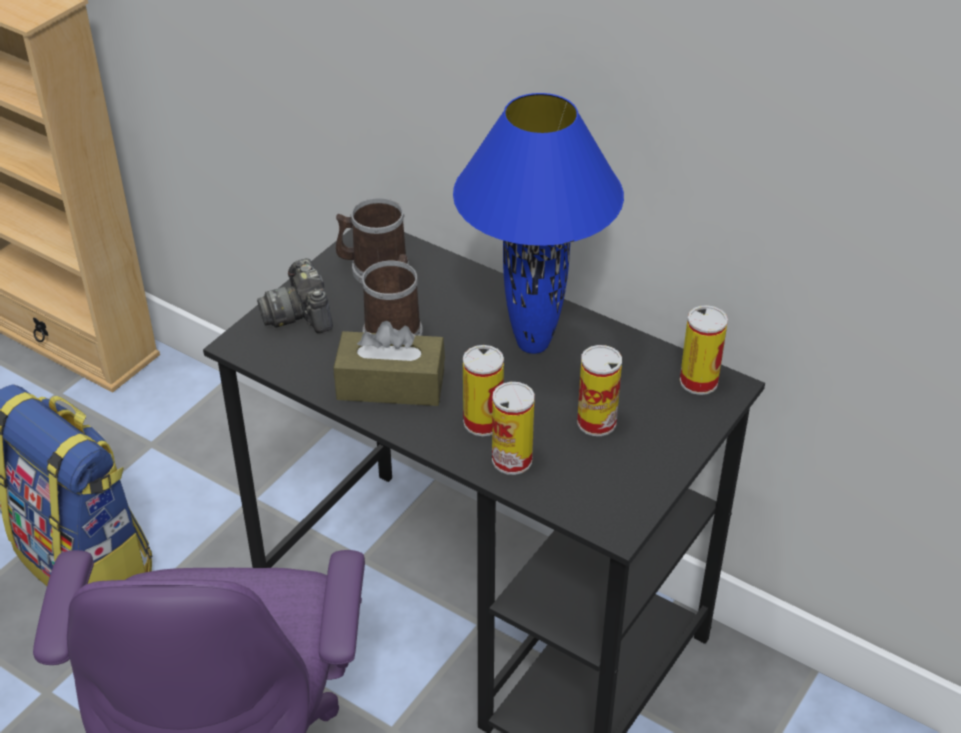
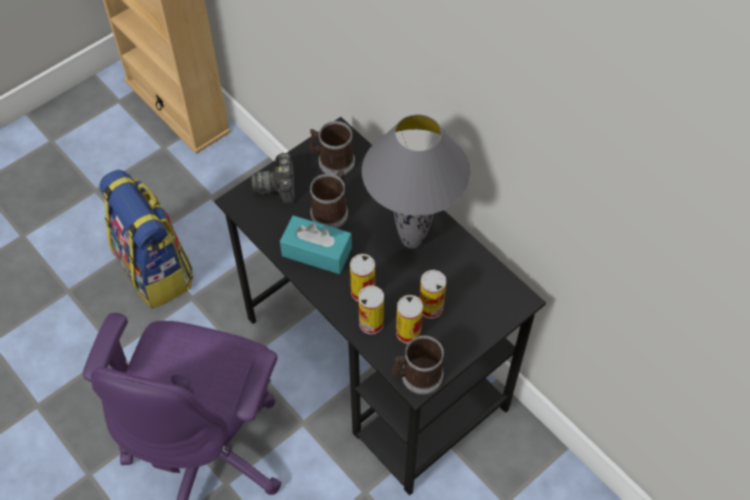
camera: 15 degrees right, 15 degrees up
(391, 385) = (316, 252): brown tissue box -> turquoise tissue box
(534, 345) = (412, 241): blue table lamp -> grey table lamp
(612, 515) = (417, 376): none -> mug
(698, 381) = (504, 292): can -> can (408, 332)

